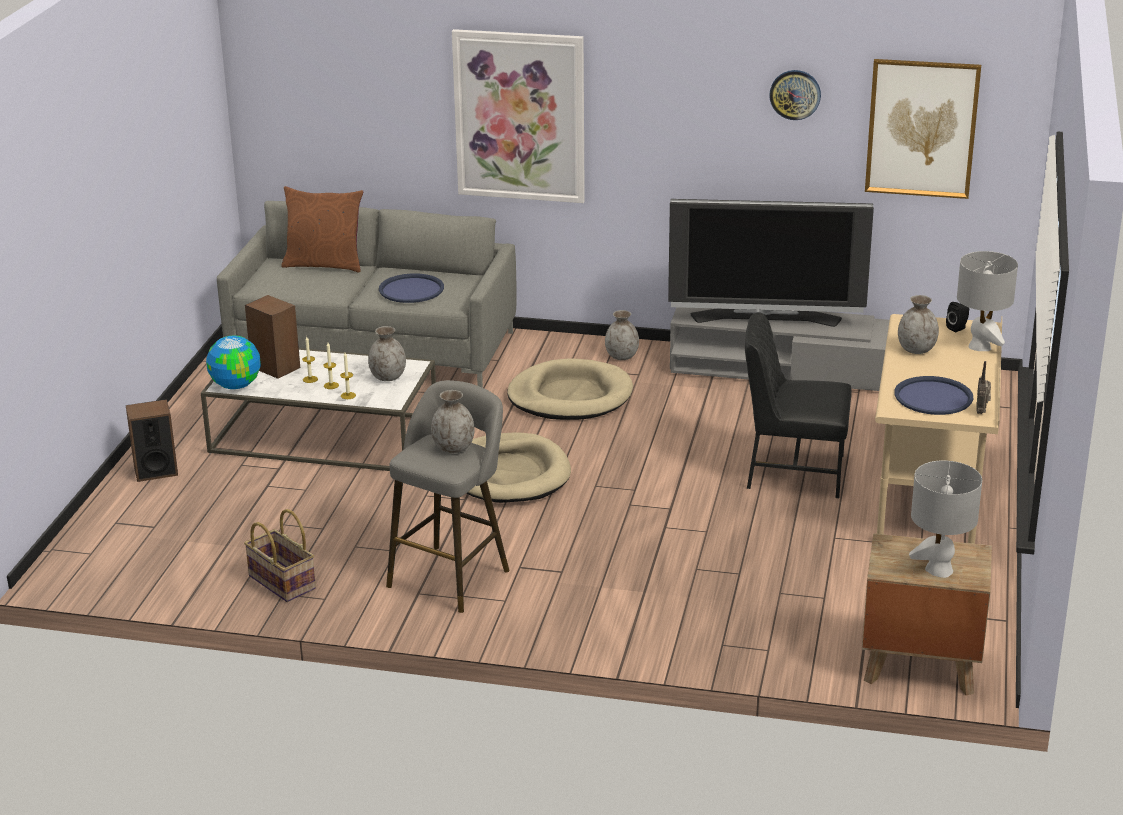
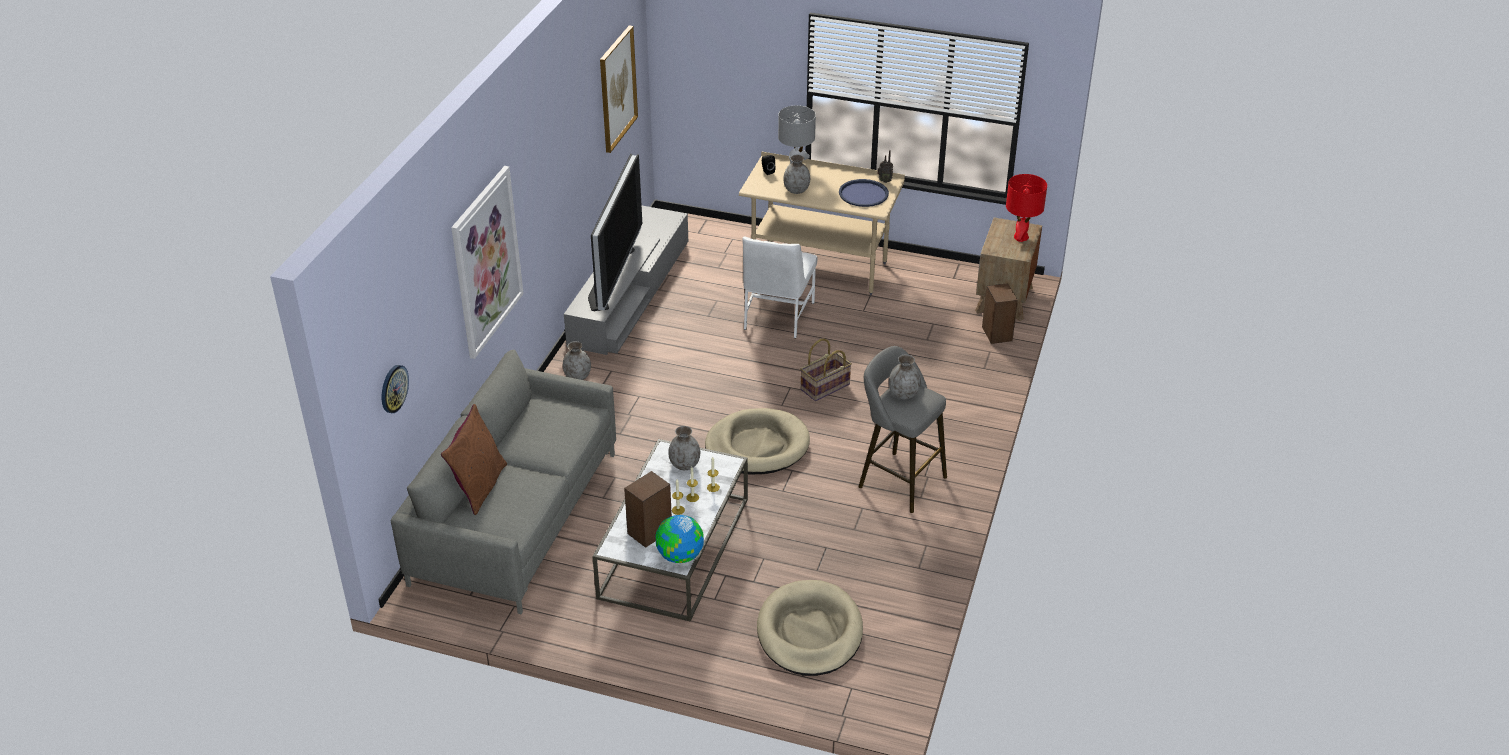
camera: 85 degrees left, 10 degrees up
(155, 471) = (715, 655): speaker -> speaker (996, 334)
(281, 582) = (903, 569): basket -> basket (825, 387)
(411, 289) = (555, 433): blue tray -> none
(570, 396) = (638, 408): beige dog bed -> beige dog bed (809, 632)
(793, 472) = (777, 316): black chair -> white chair
(795, 94) = (579, 115): wall clock -> wall clock (393, 388)
(939, 570) = (1021, 237): grey table lamp -> red table lamp

